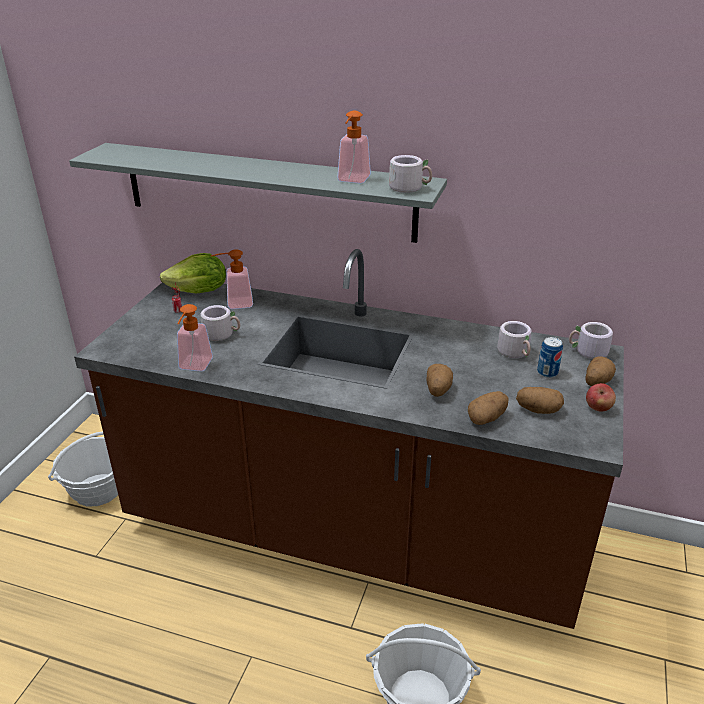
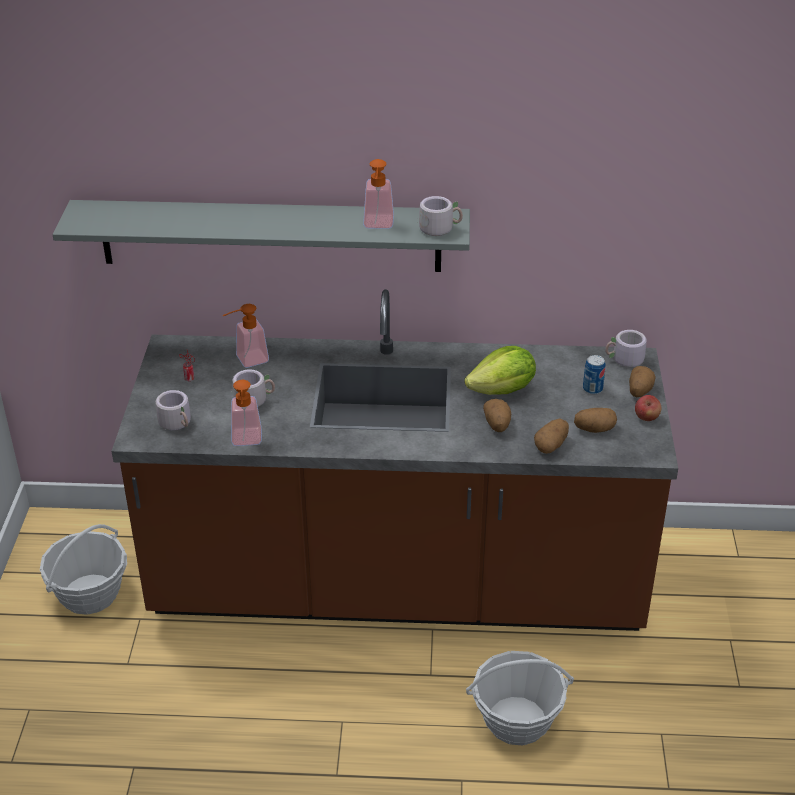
camera: 15 degrees left, 5 degrees up
(199, 292) = (199, 351): lettuce -> lettuce (503, 390)
(516, 353) = (558, 372): grey mug -> grey mug (178, 423)

